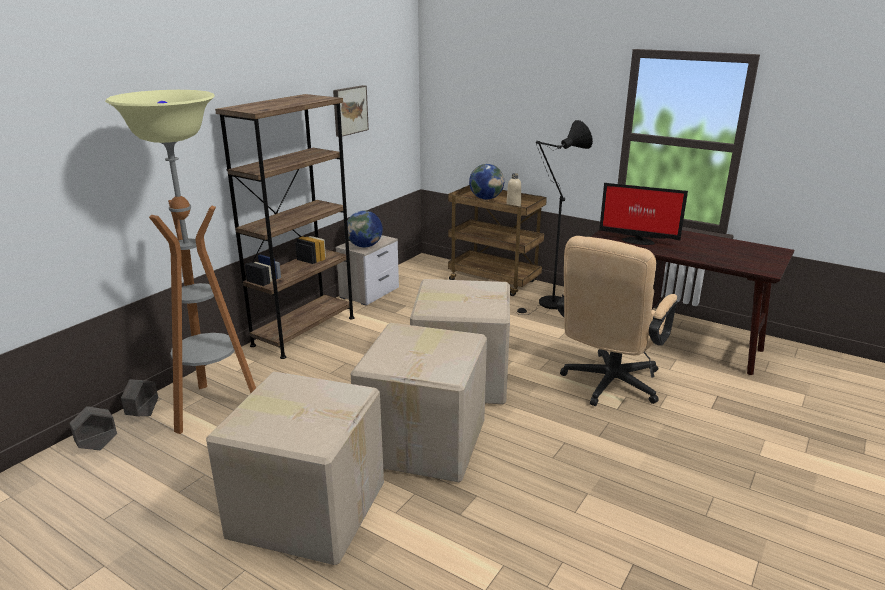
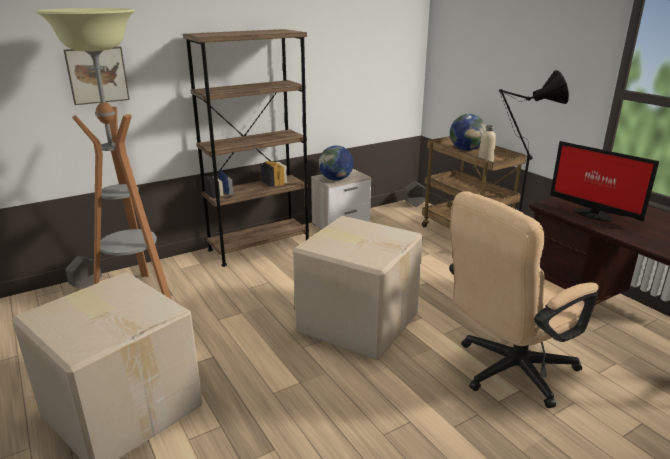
camera: 25 degrees right, 0 degrees up
(98, 446) = (37, 304): grey planter -> grey planter (414, 205)
(349, 110) = (338, 50): picture -> picture (97, 75)
(425, 441) = (273, 376): cardboard box -> none

